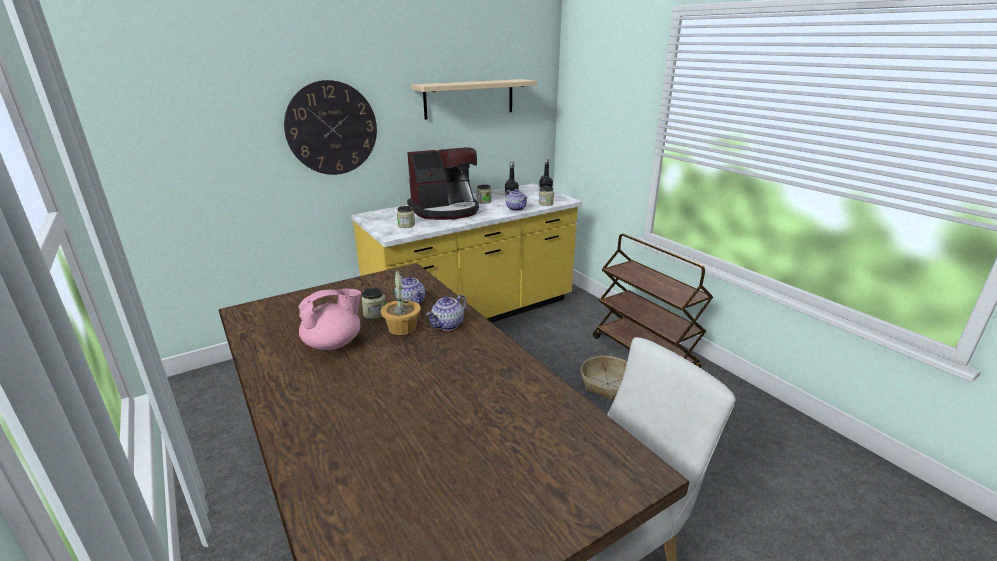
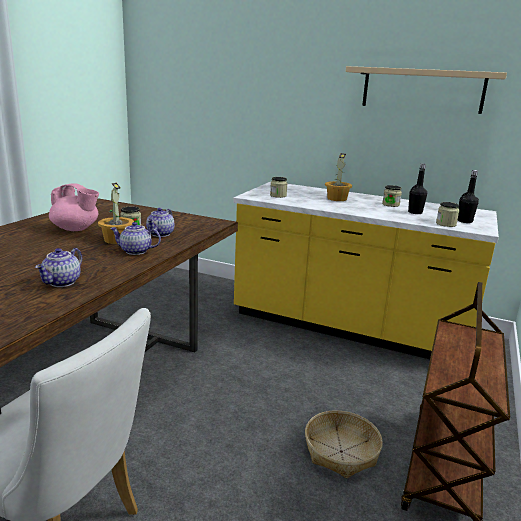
camera: 55 degrees right, 5 degrees down
(332, 128) = (272, 100): wall clock -> none
(445, 210) = (337, 198): coffee machine -> potted plant
(516, 209) = (400, 217): teapot -> teapot (62, 282)

